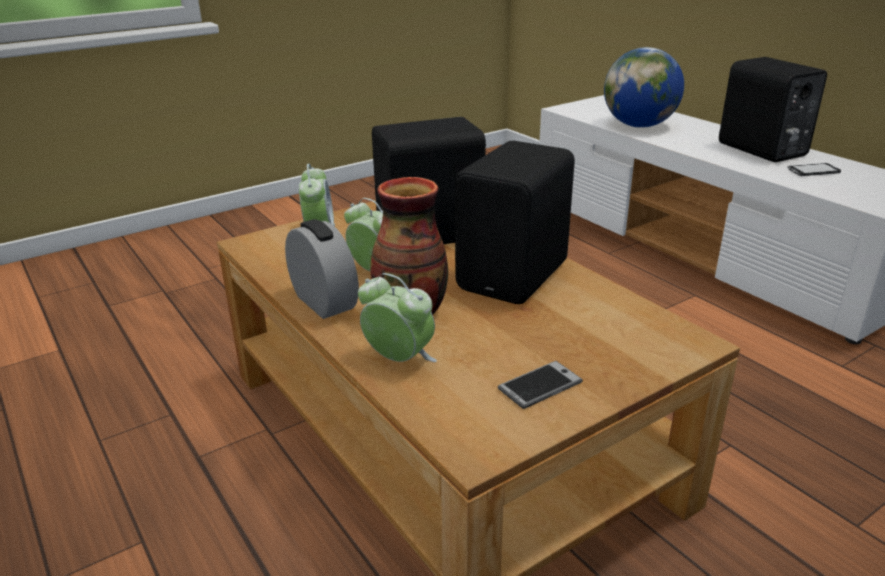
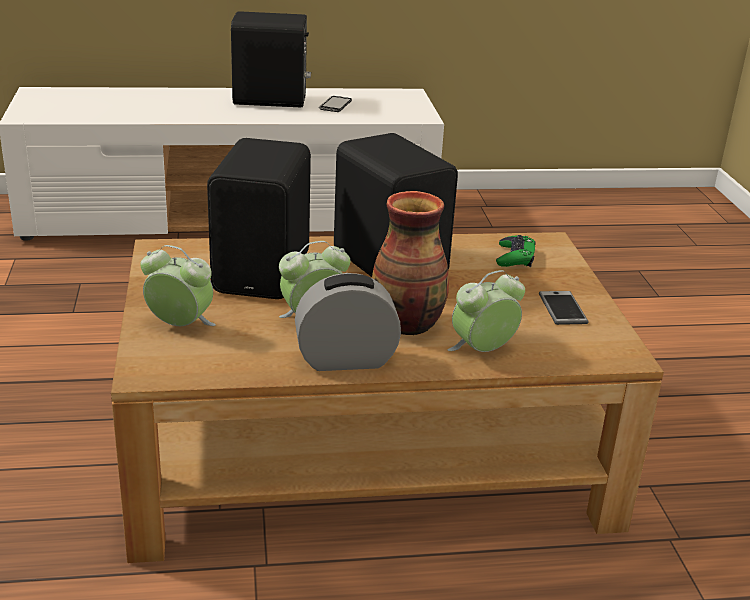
camera: 65 degrees left, 0 degrees up
(622, 331) = (515, 257): none -> green game controller
(639, 125) = (135, 110): globe -> none

